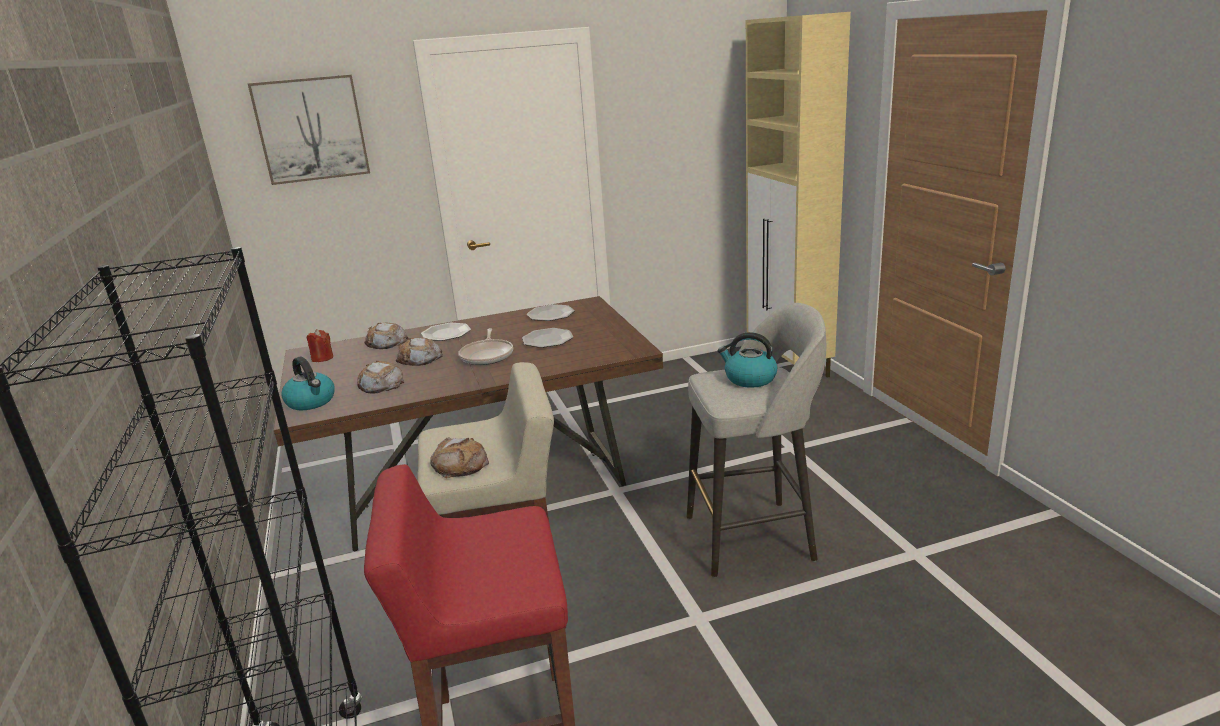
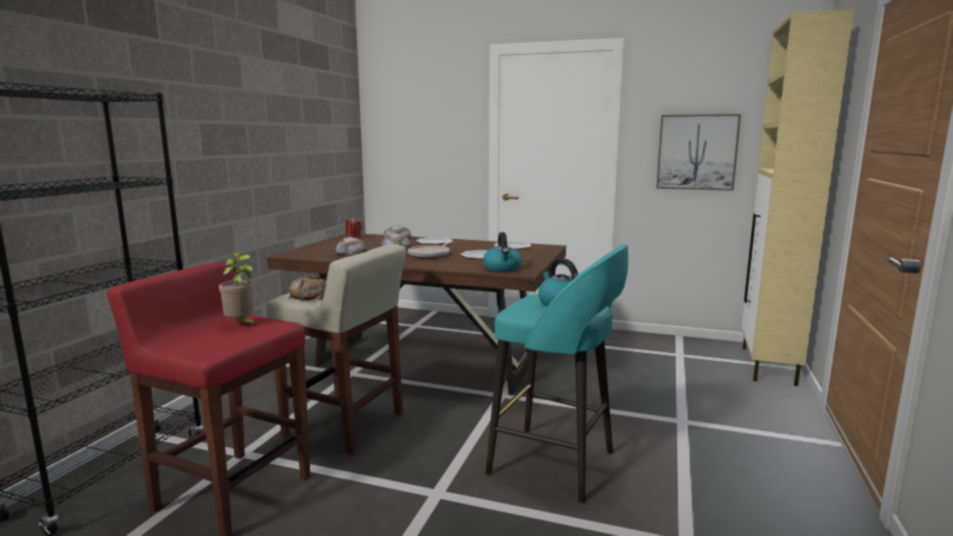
camera: 35 degrees right, 10 degrees down
(311, 129) = (417, 101): picture -> picture (697, 152)
(311, 402) = (306, 251): kettle -> kettle (502, 268)
(482, 537) = (241, 325): none -> potted plant
(753, 537) = (555, 464): grey stool -> turquoise stool

